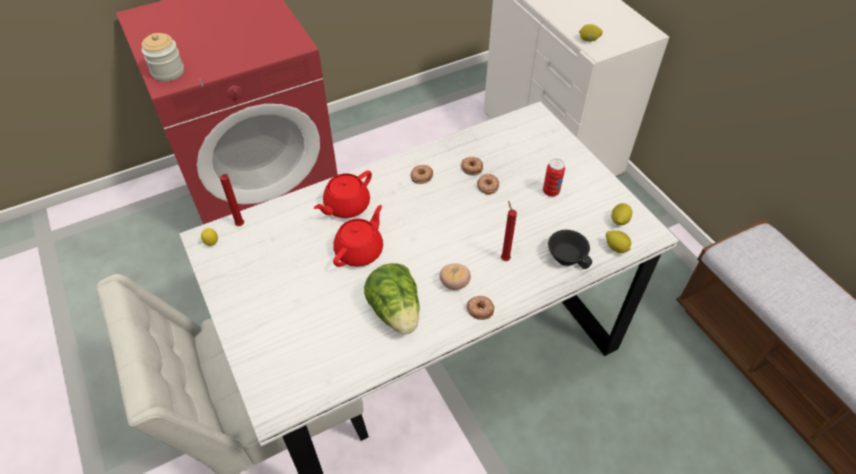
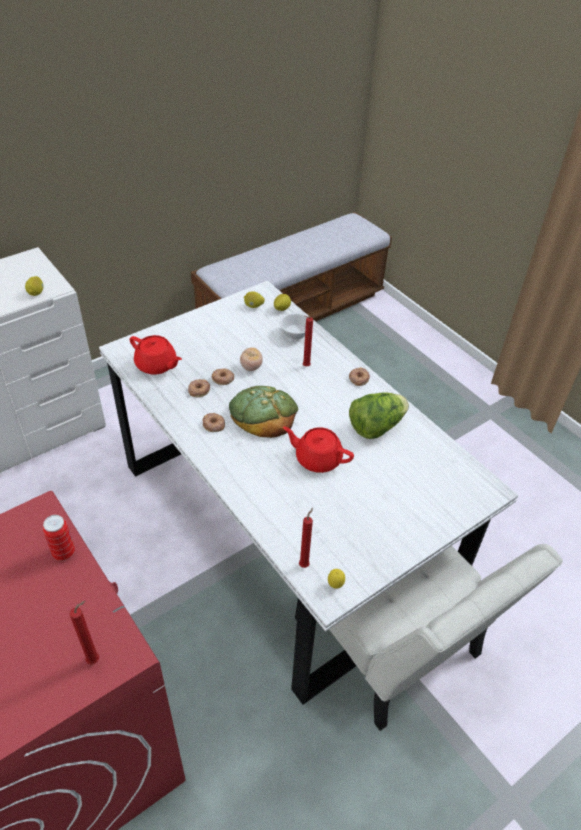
camera: 100 degrees left, 5 degrees down
(168, 72) = (95, 659): jar -> red candle
(346, 206) = (262, 477): red teapot -> red teapot (156, 365)
(431, 214) = (263, 413): none -> bread
(454, 283) = (338, 394): tomato -> tomato (251, 367)
(551, 192) = (225, 341): can -> can (64, 553)
(568, 256) = (295, 333): black cup -> white cup

